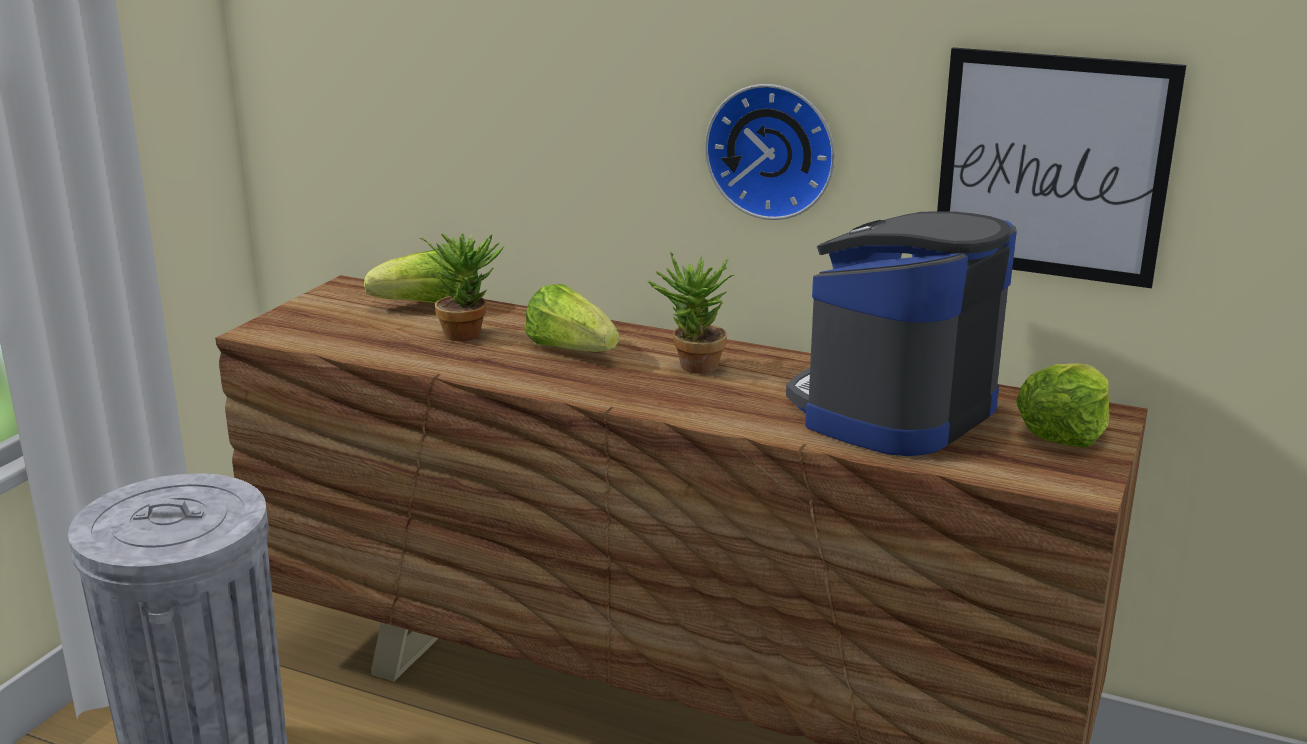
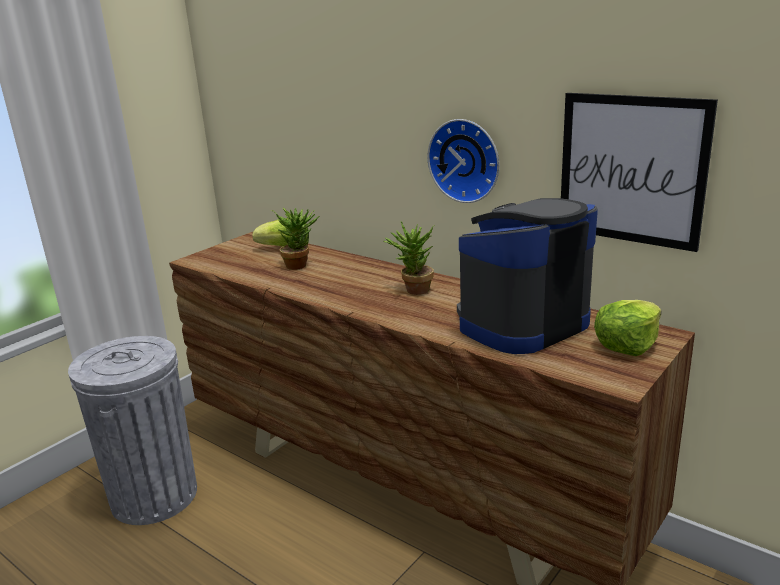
camera: 15 degrees right, 0 degrees up
(571, 350) = (350, 277): lettuce -> none

